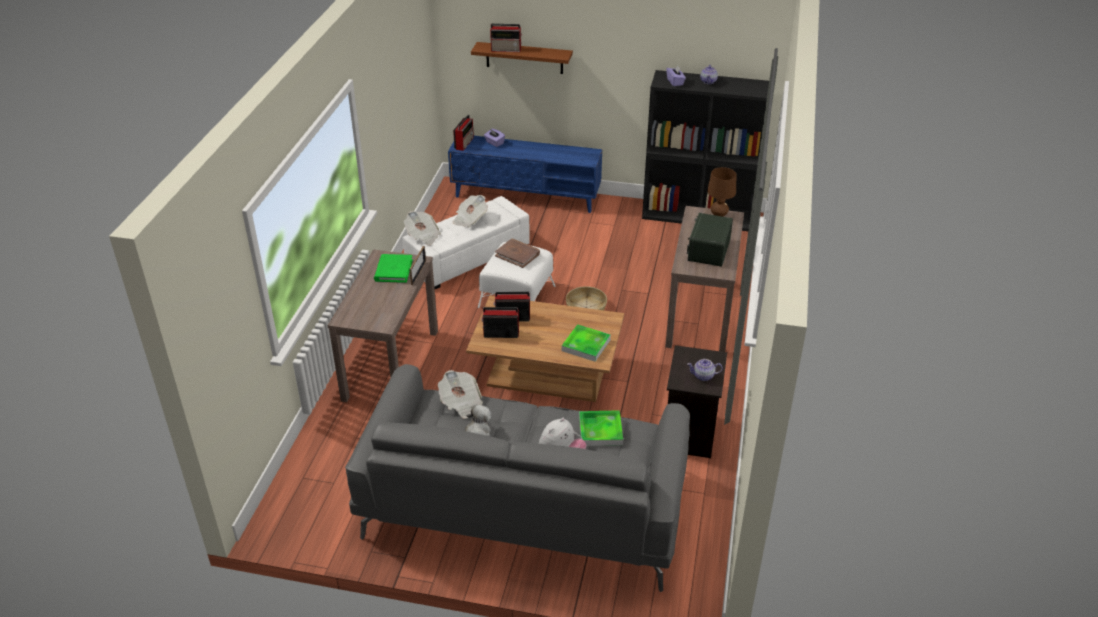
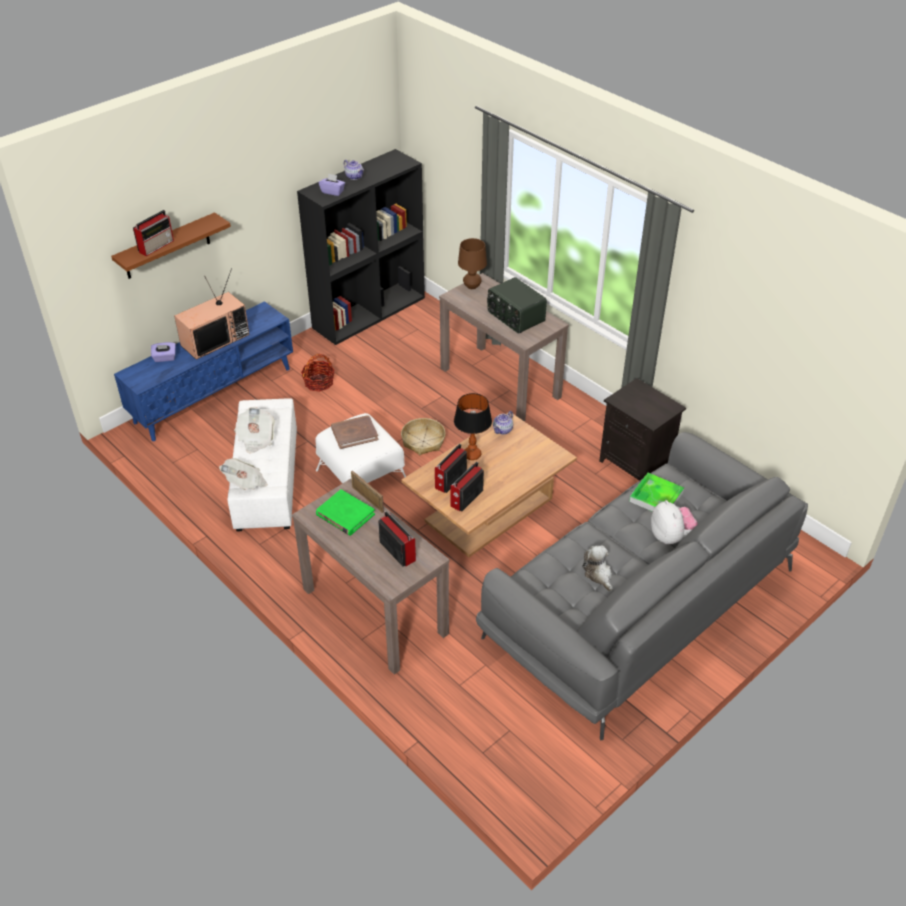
camera: 55 degrees left, 5 degrees up
(461, 403) = (549, 566): newspaper -> none
(464, 143) = (138, 377): radio -> radio (397, 550)
(536, 150) = (215, 339): none -> television
(551, 316) = (472, 455): none -> table lamp
(586, 345) = (532, 454): tray -> none
(592, 231) = (319, 382): none -> basket
(703, 376) = (655, 404): teapot -> teapot (503, 430)

